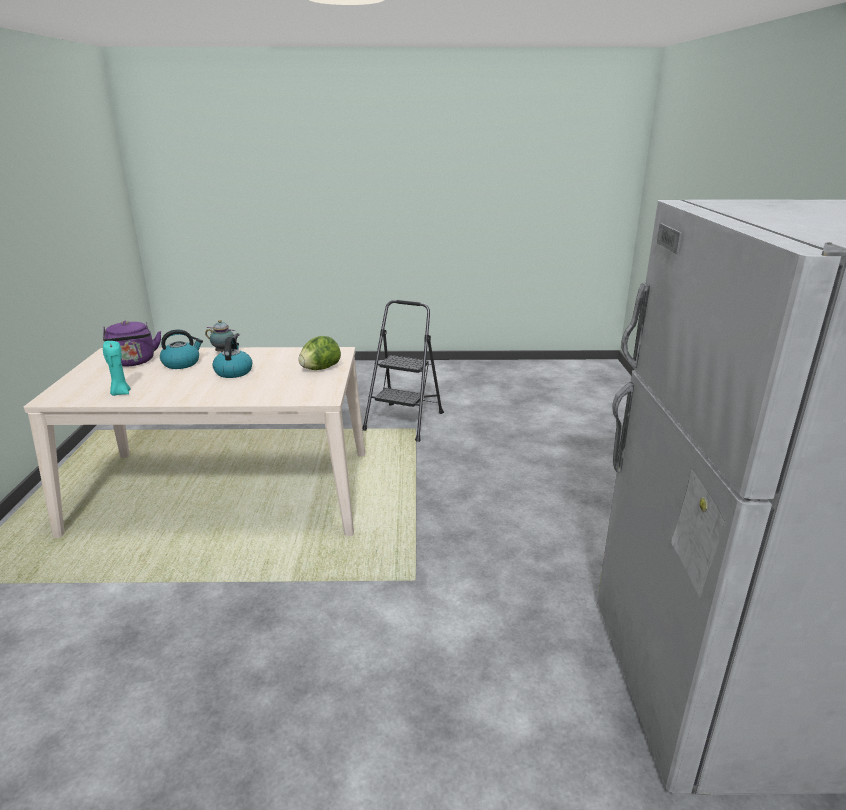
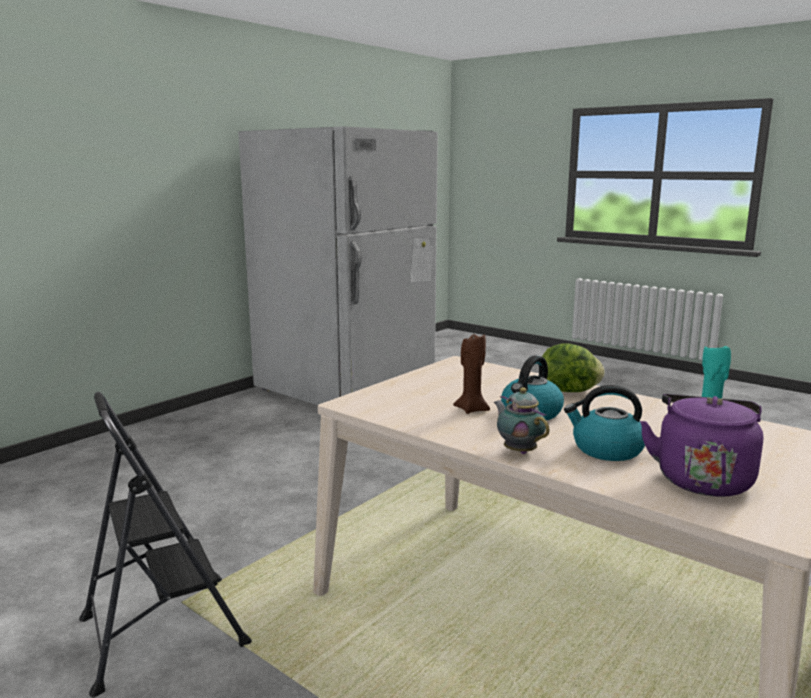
camera: 140 degrees left, 10 degrees down
(269, 365) = (471, 409): none -> brown candle
(320, 369) = (416, 388): lettuce -> lettuce (569, 391)

